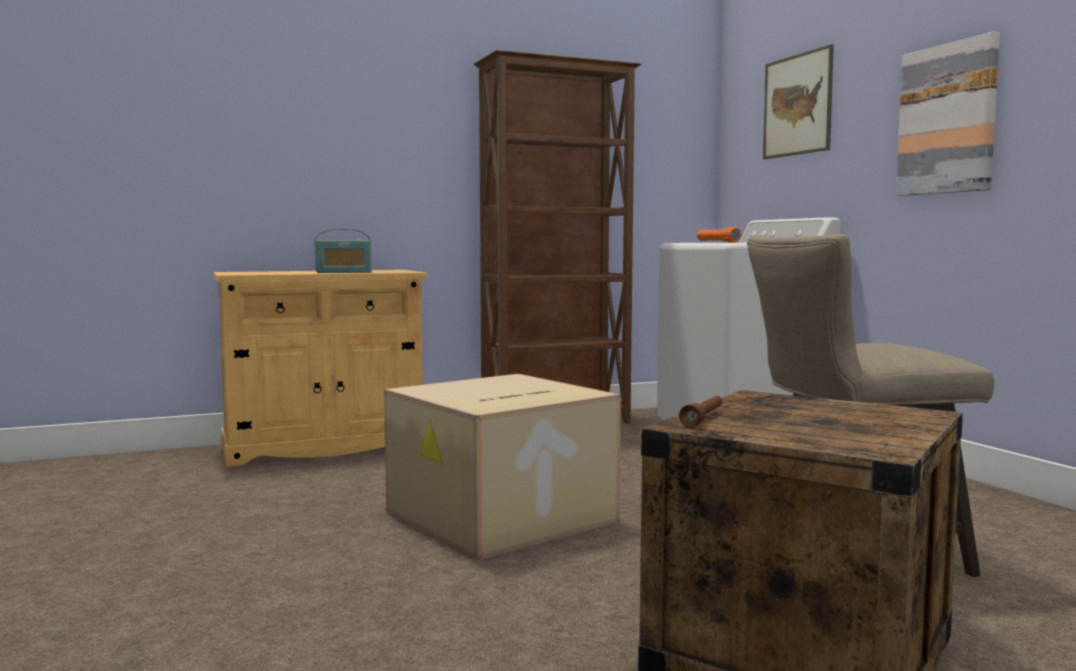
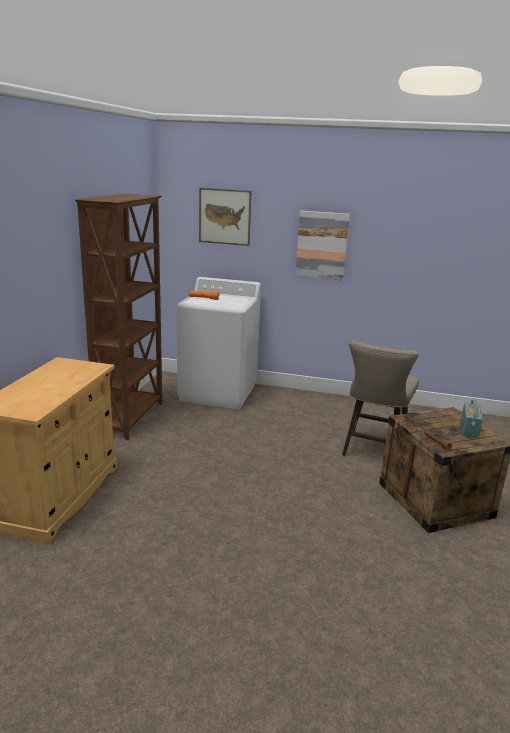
camera: 55 degrees left, 15 degrees up
(343, 272) = (73, 381): radio -> radio (469, 429)
(500, 517) = (259, 495): cardboard box -> none

